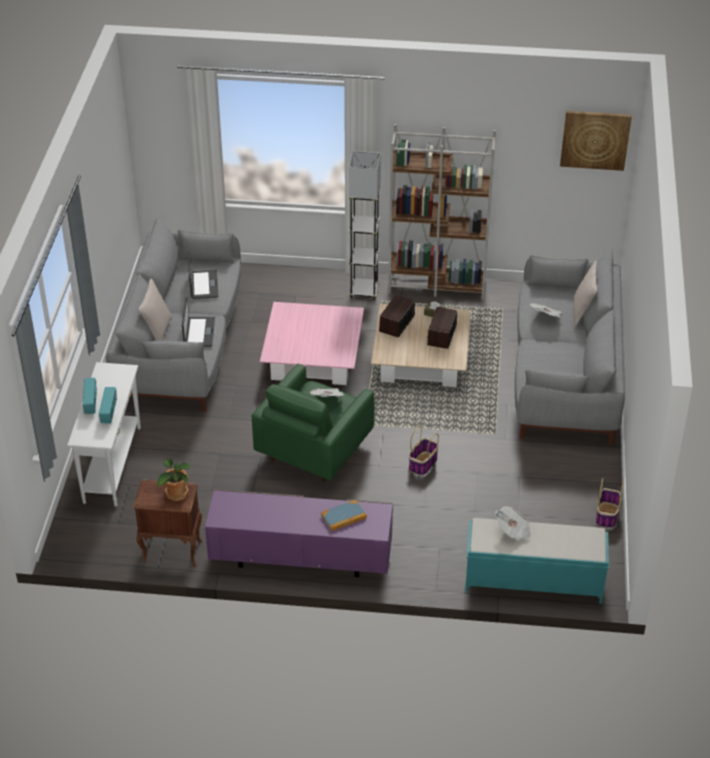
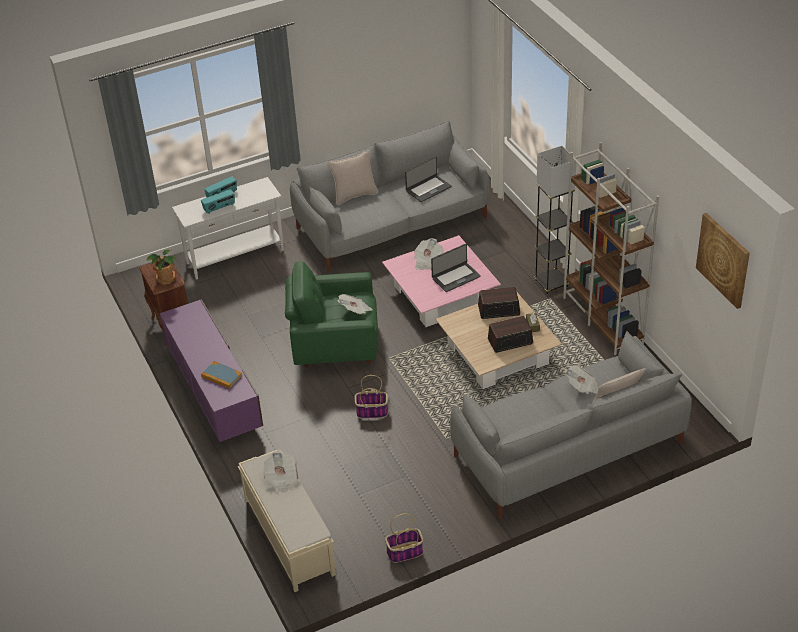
camera: 60 degrees right, 0 degrees up
(198, 332) = (371, 213): laptop -> laptop (455, 277)
(289, 334) = (427, 261): none -> newspaper
(532, 580) = (288, 536): turquoise bench -> beige bench

